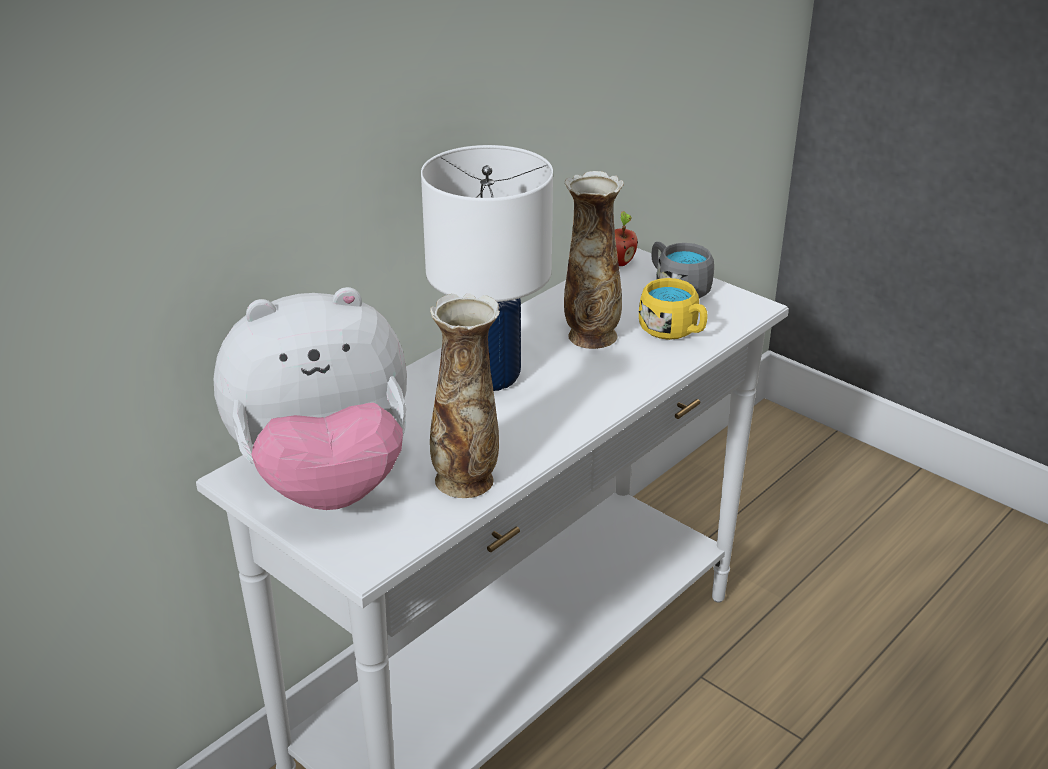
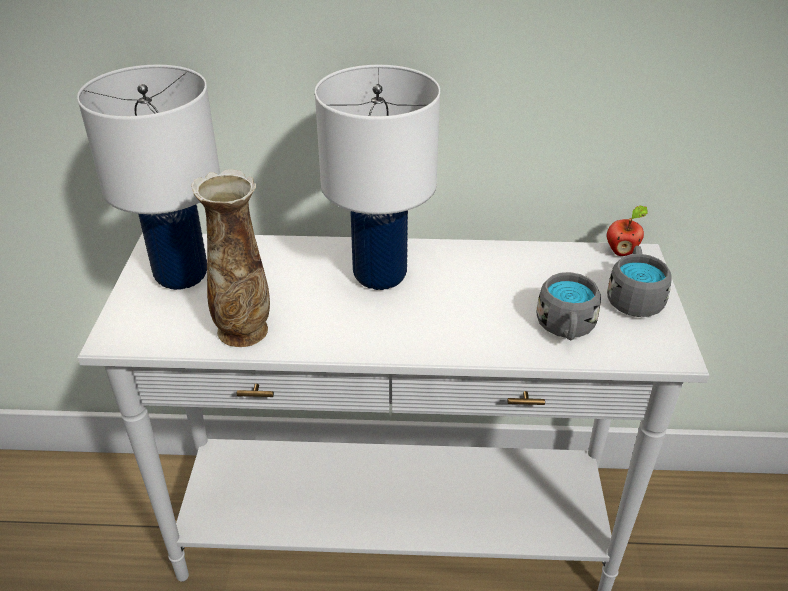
camera: 50 degrees right, 5 degrees up
(325, 480) = (185, 276): plush toy -> white table lamp
(591, 336) = (497, 291): vase -> none
(674, 331) = (565, 328): yellow mug -> grey mug

